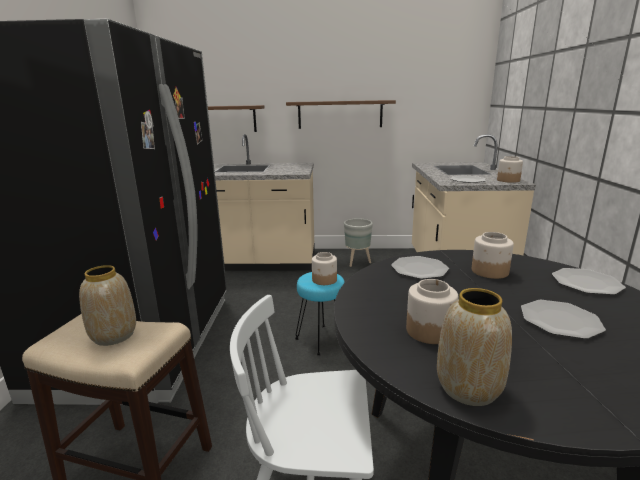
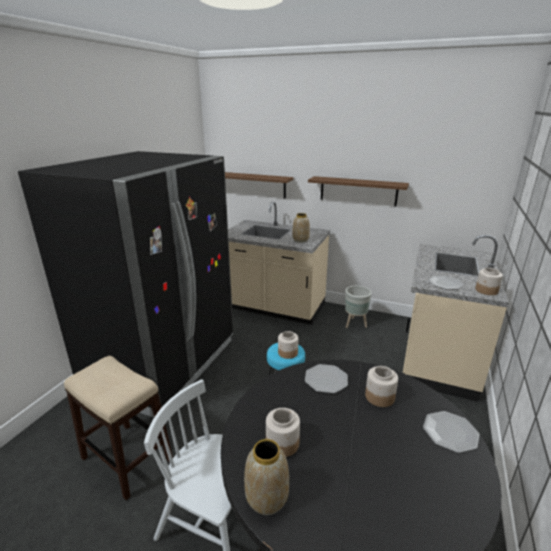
camera: 20 degrees right, 5 degrees up
(114, 335) = (112, 381): vase -> vase (300, 240)
(560, 320) = (386, 464): plate -> none

